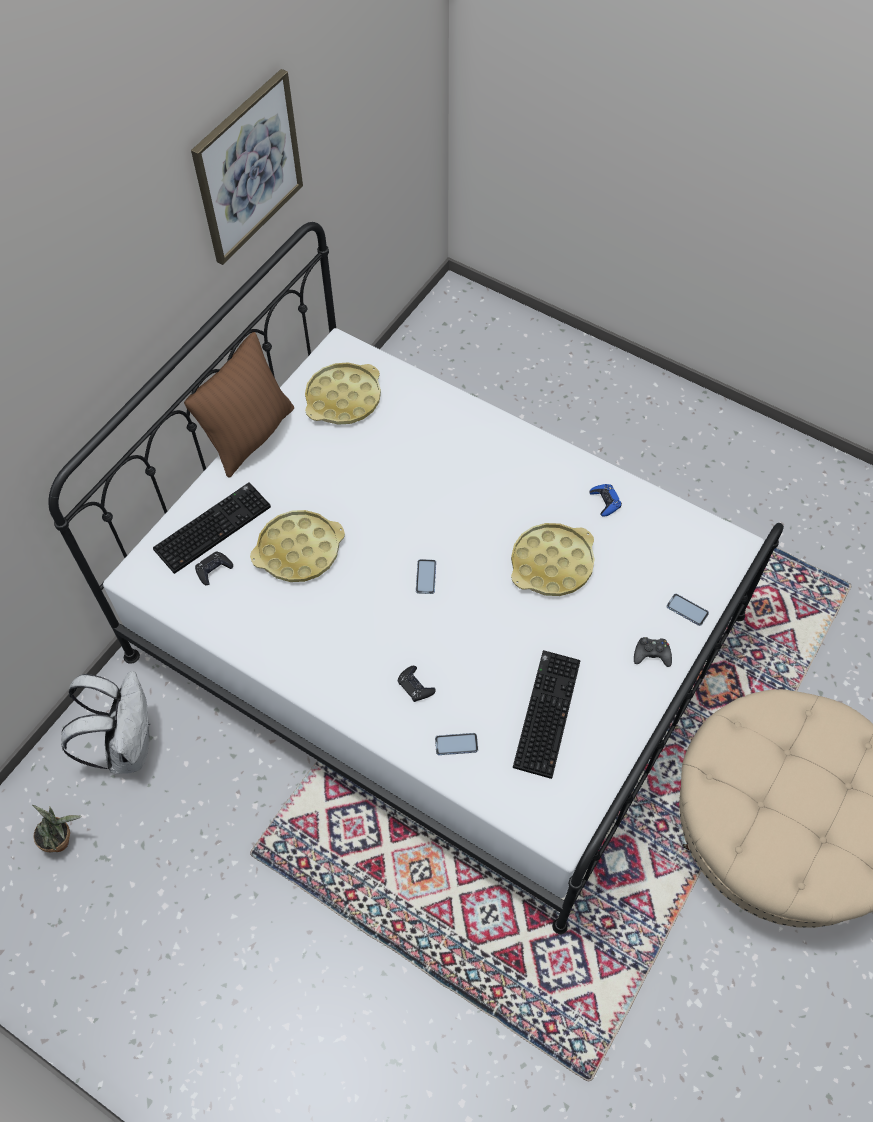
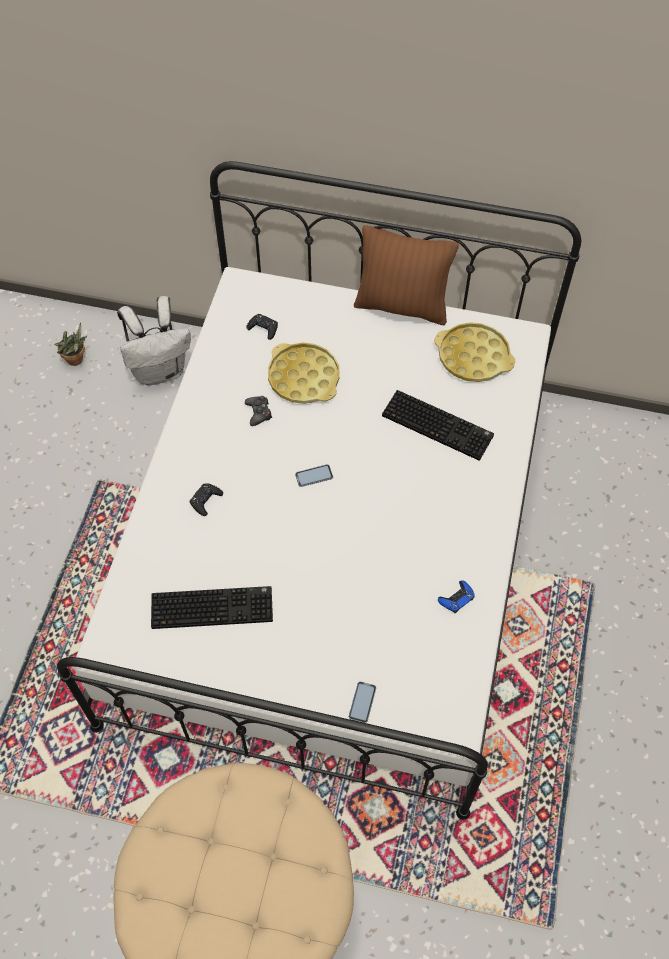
camera: 70 degrees right, 0 degrees up
(212, 526) = (303, 313): keyboard -> keyboard (439, 425)
(248, 167) = (532, 124): picture -> none
(456, 744) = (162, 547): phone -> none
(552, 564) = (367, 571): yellow tray -> none
(652, 654) = (302, 681): black game controller -> black game controller (258, 413)

